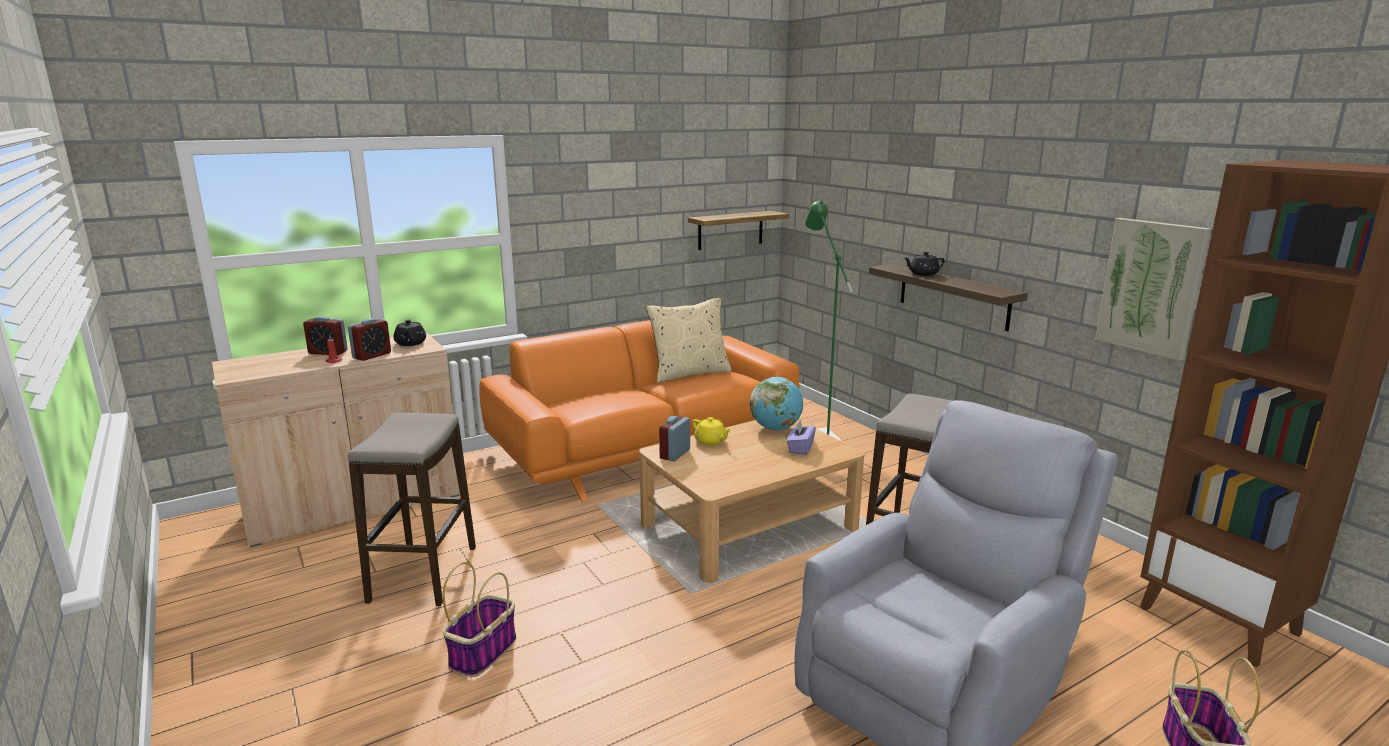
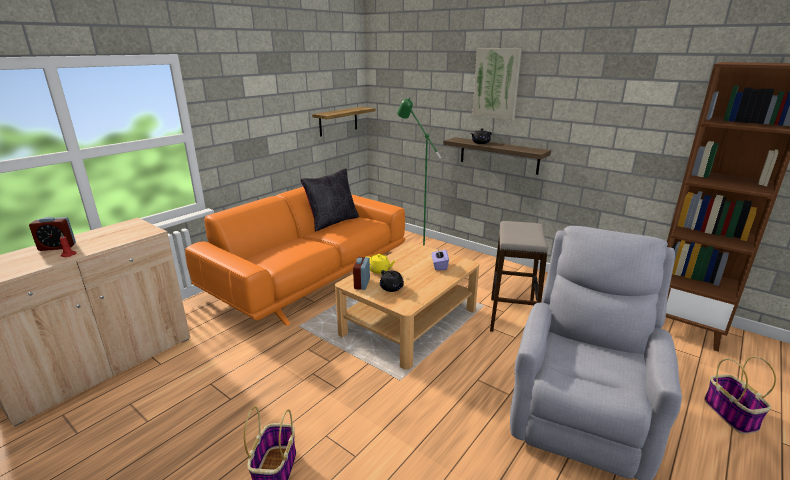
camera: 20 degrees left, 5 degrees up
(372, 355) = (102, 245): alarm clock -> none
(410, 343) = (131, 229): black teapot -> black teapot (392, 288)
(423, 574) = (191, 414): stool -> none
(689, 373) = (332, 222): beige pillow -> black pillow
(775, 428) = (414, 254): globe -> none
(1151, 287) = (633, 142): picture -> picture (496, 83)

